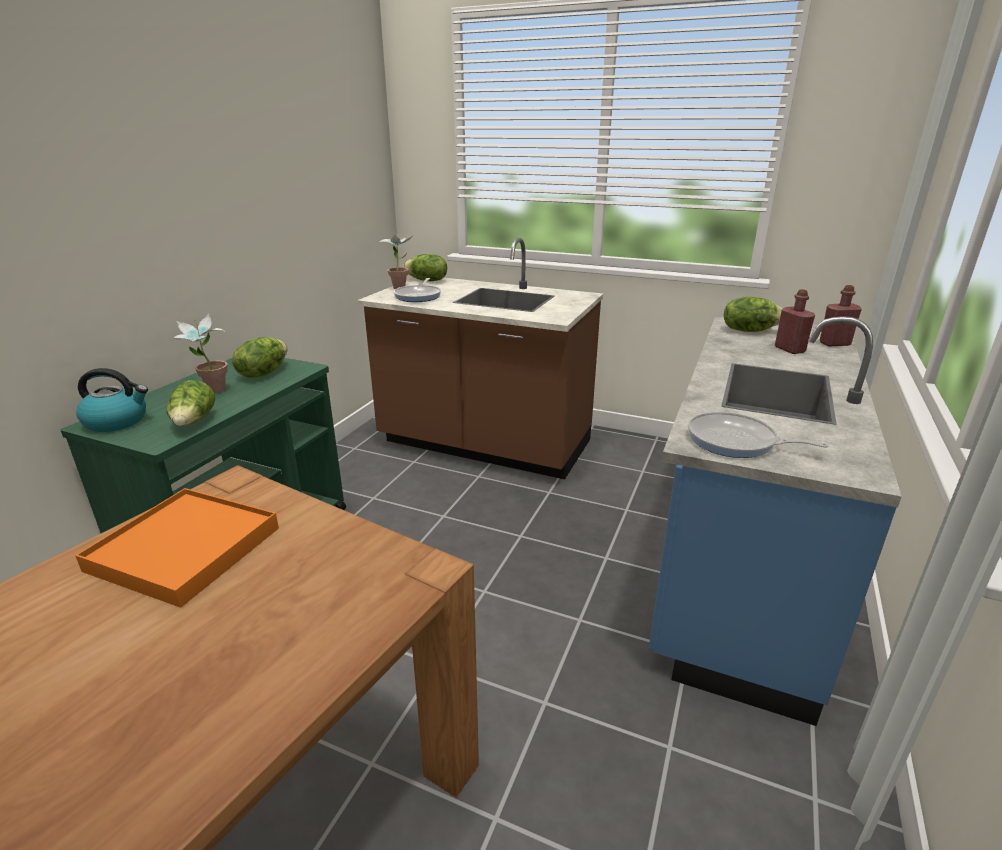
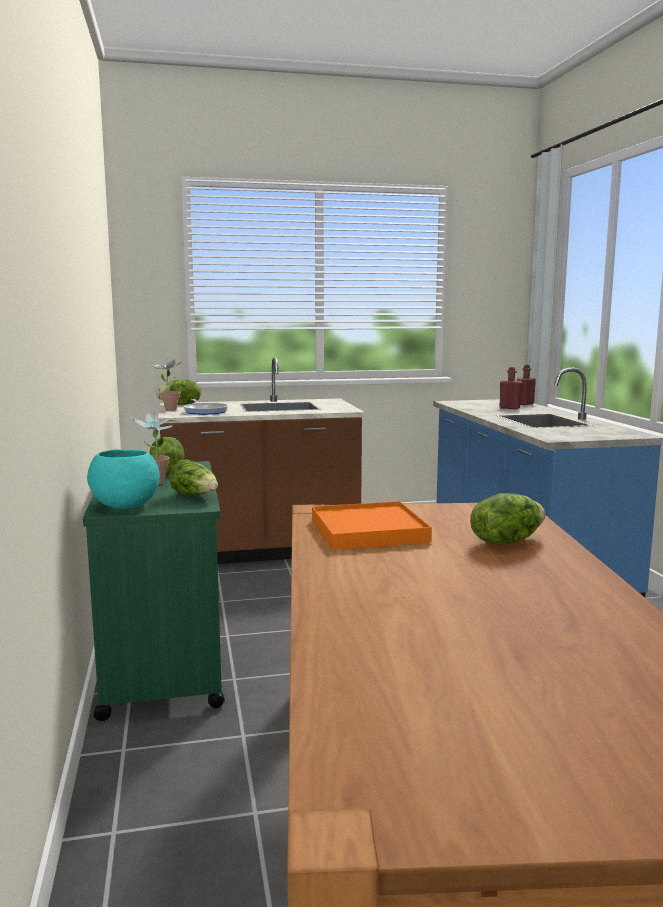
camera: 35 degrees left, 15 degrees down
(117, 421) = (125, 506): kettle -> turquoise bowl
(736, 442) = (569, 435): frying pan -> none
(749, 330) = (470, 404): lettuce -> lettuce (506, 541)

